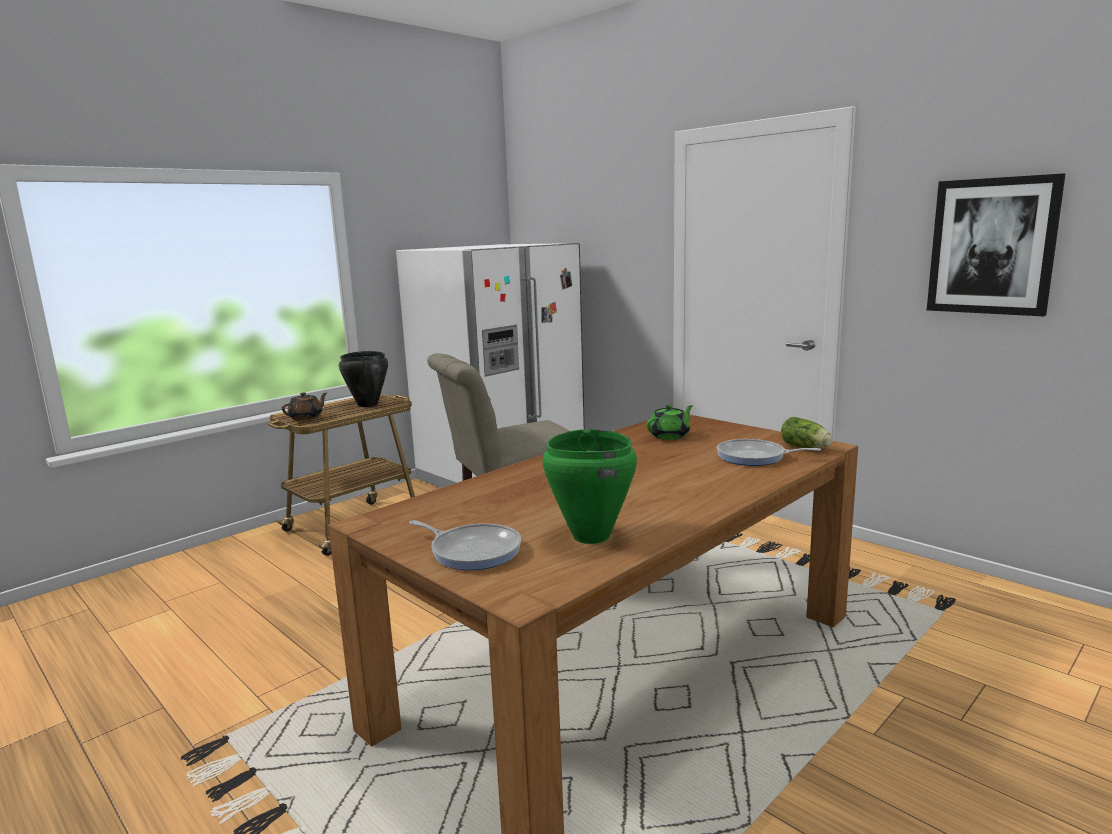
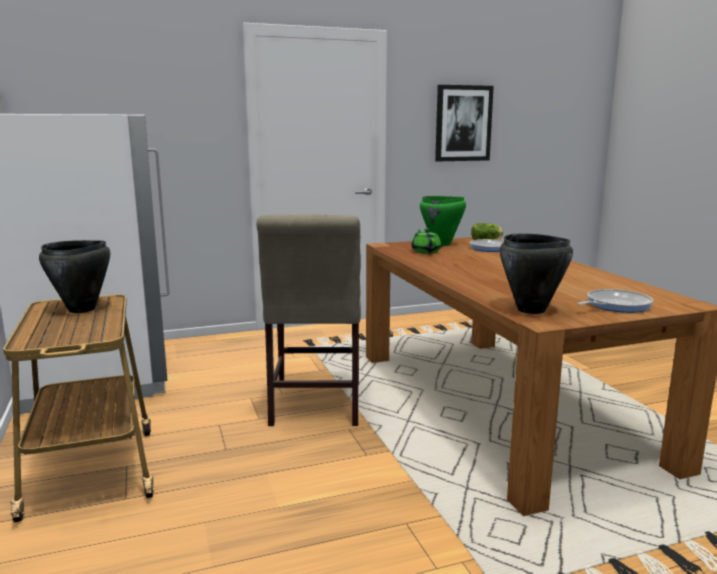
camera: 65 degrees left, 0 degrees up
(306, 417) = (77, 334): brown teapot -> none
(416, 513) = (531, 310): none -> black cooking pot
(590, 536) = (603, 285): green cooking pot -> green cooking pot (441, 244)

